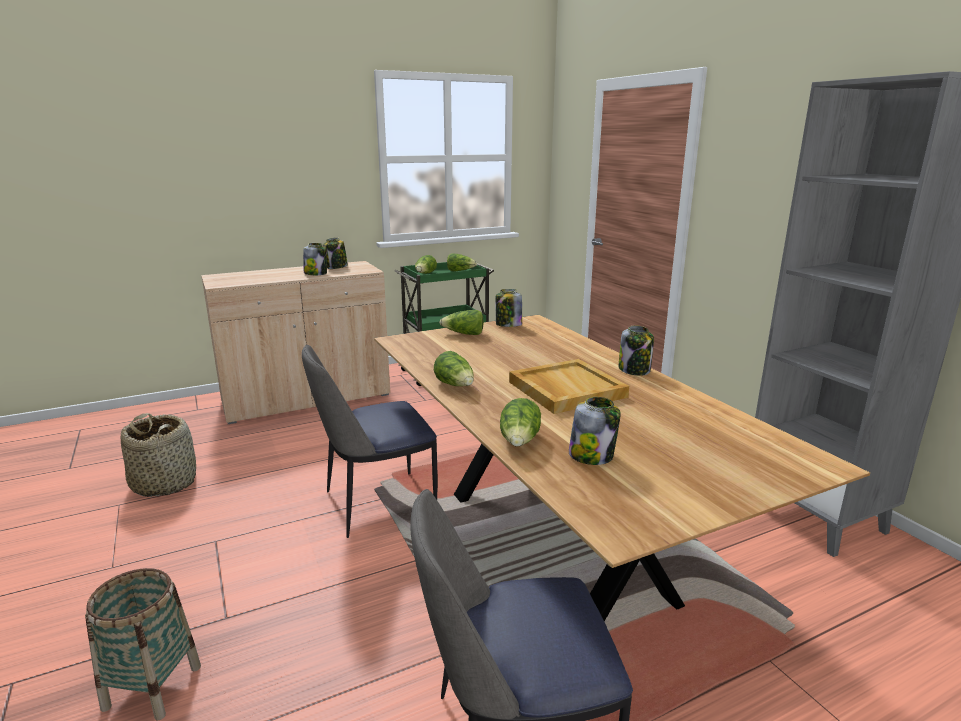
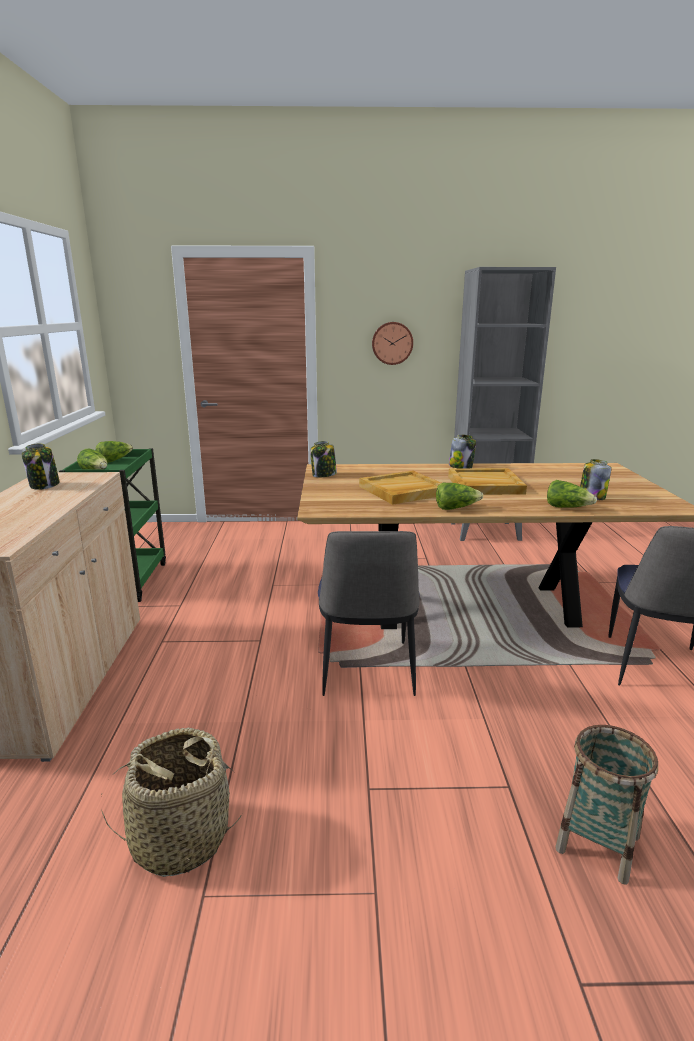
camera: 65 degrees left, 0 degrees up
(316, 273) = (58, 496): jar -> none
(464, 334) = (331, 489): lettuce -> none
(492, 358) = (402, 491): none -> beige tray
(771, 197) = (392, 343): none -> wall clock

